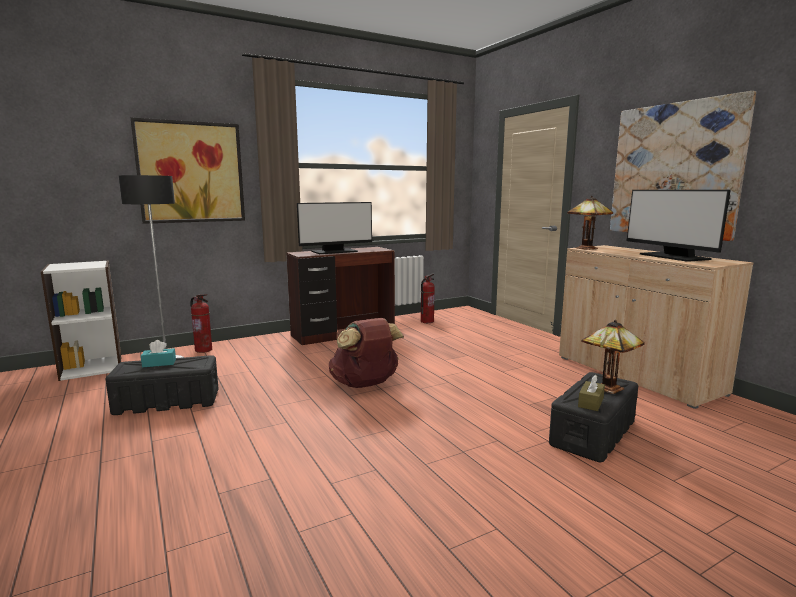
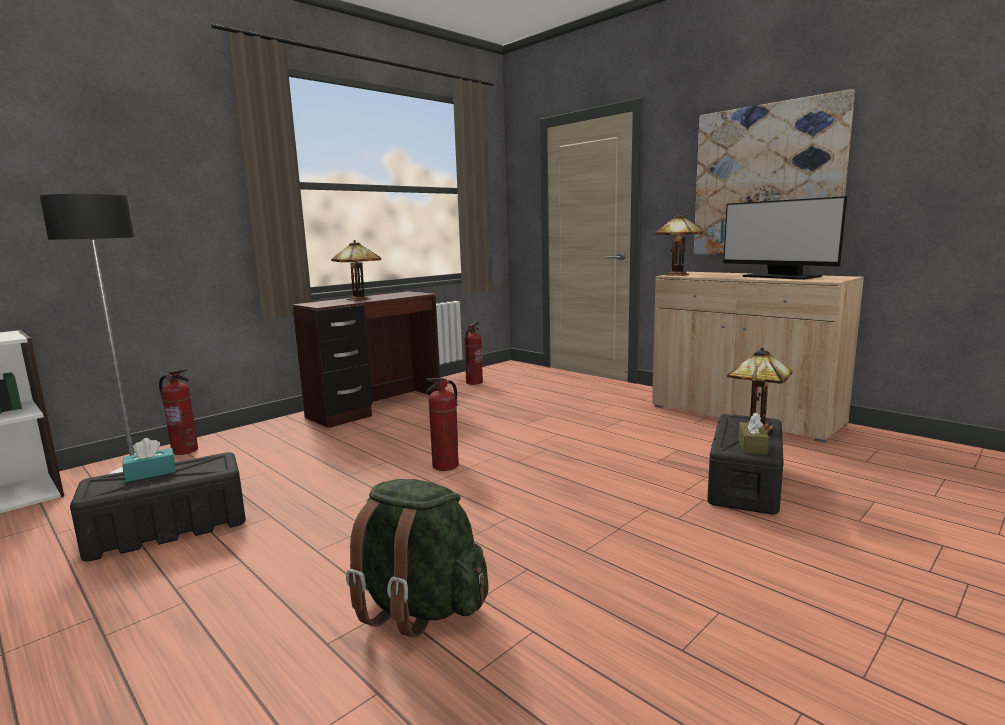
camera: 15 degrees left, 0 degrees up
(191, 172) = (144, 194): picture -> none
(287, 482) = (419, 607): none -> green backpack
(335, 251) = (359, 299): monitor -> table lamp
(365, 384) = (445, 466): brown backpack -> fire extinguisher

